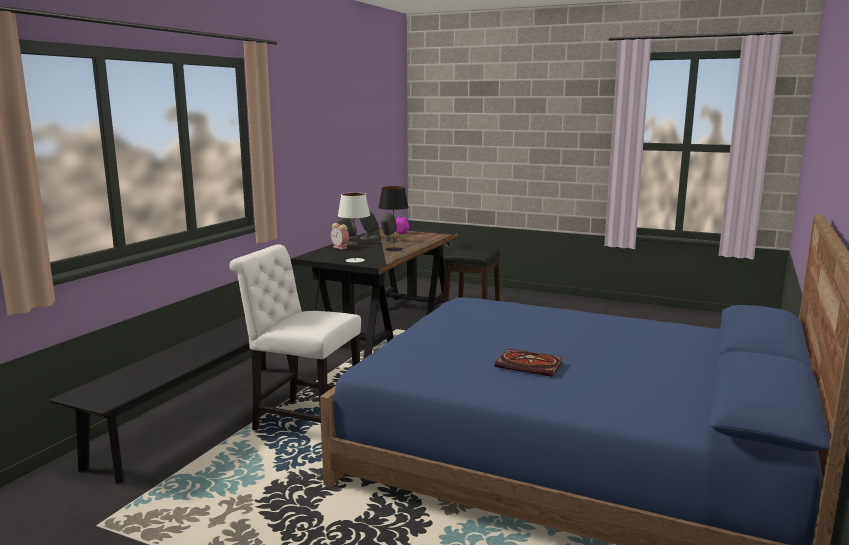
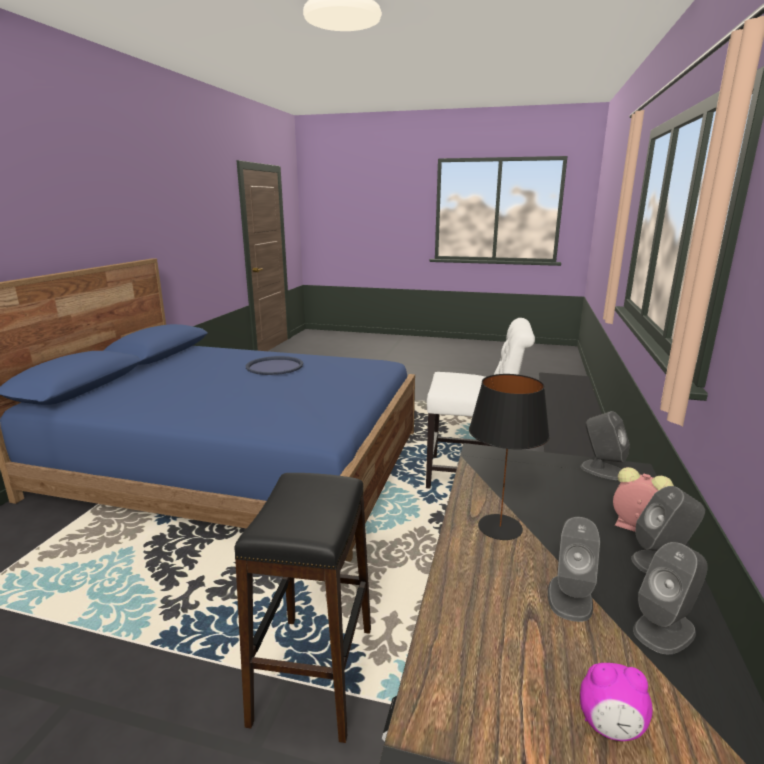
camera: 170 degrees right, 5 degrees up
(321, 257) = (601, 470): none -> grey speaker
(354, 260) = (527, 464): white table lamp -> none
(530, 365) = (274, 366): book -> blue tray

